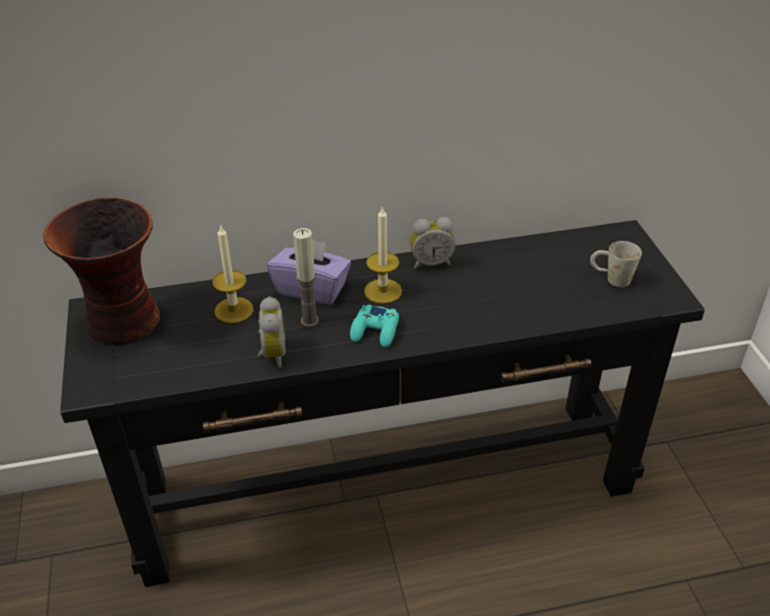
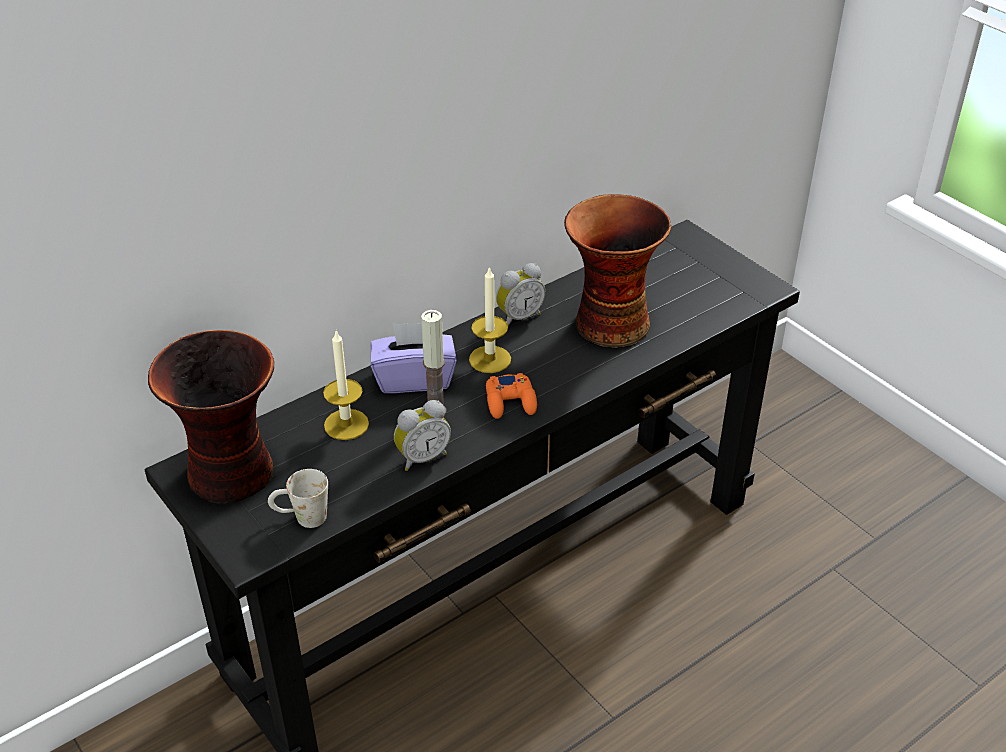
camera: 25 degrees left, 0 degrees up
(272, 355) = (422, 457): alarm clock -> alarm clock turned 90 degrees clockwise
(375, 331) = (511, 401): turquoise game controller -> orange game controller
(504, 290) = (609, 324): none -> vase
(611, 278) = (700, 285): white mug -> white mug (301, 518)

